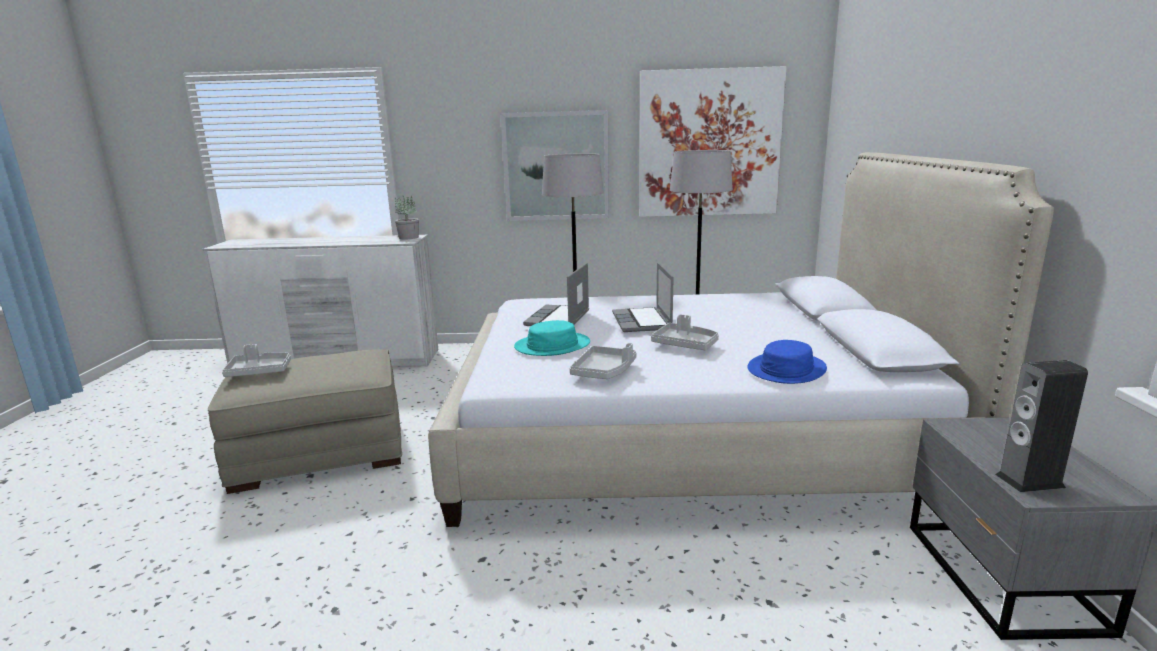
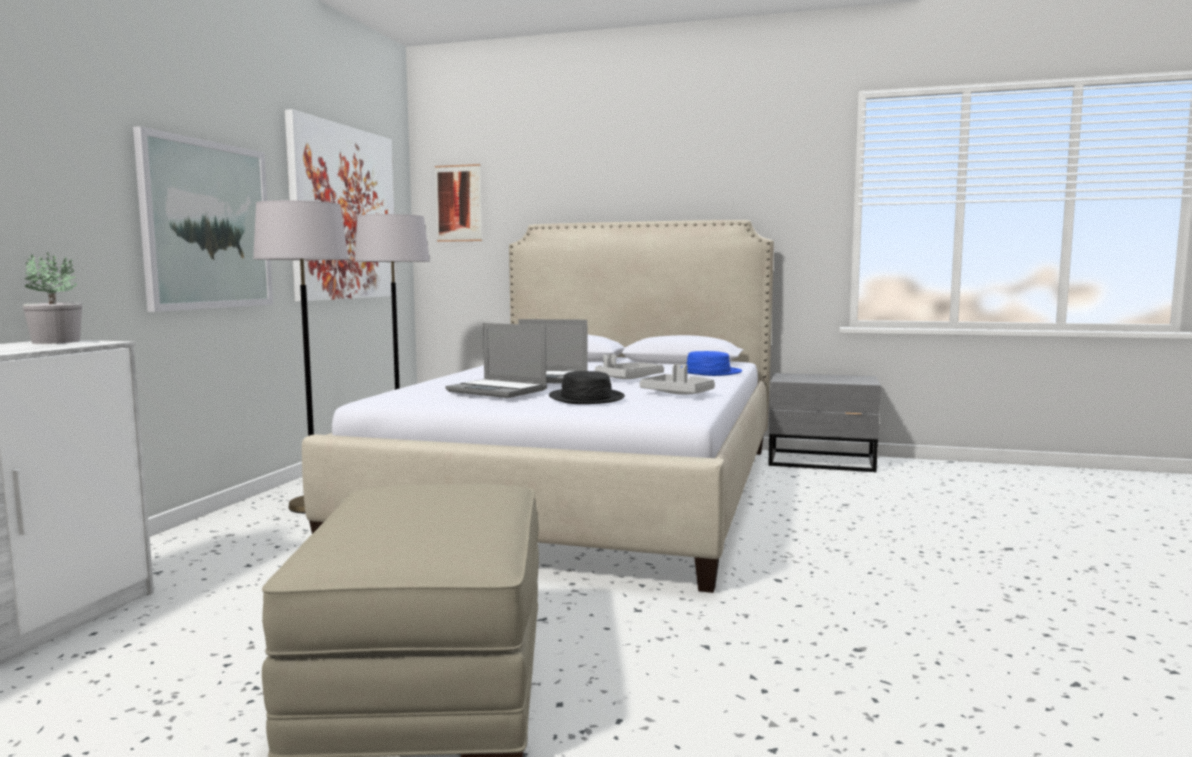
camera: 75 degrees left, 10 degrees down
(259, 372) = (393, 540): grey tray -> none
(552, 345) = (586, 398): turquoise hat -> black hat
(846, 123) = (458, 203): none -> picture
(1029, 481) = (853, 381): speaker -> none

